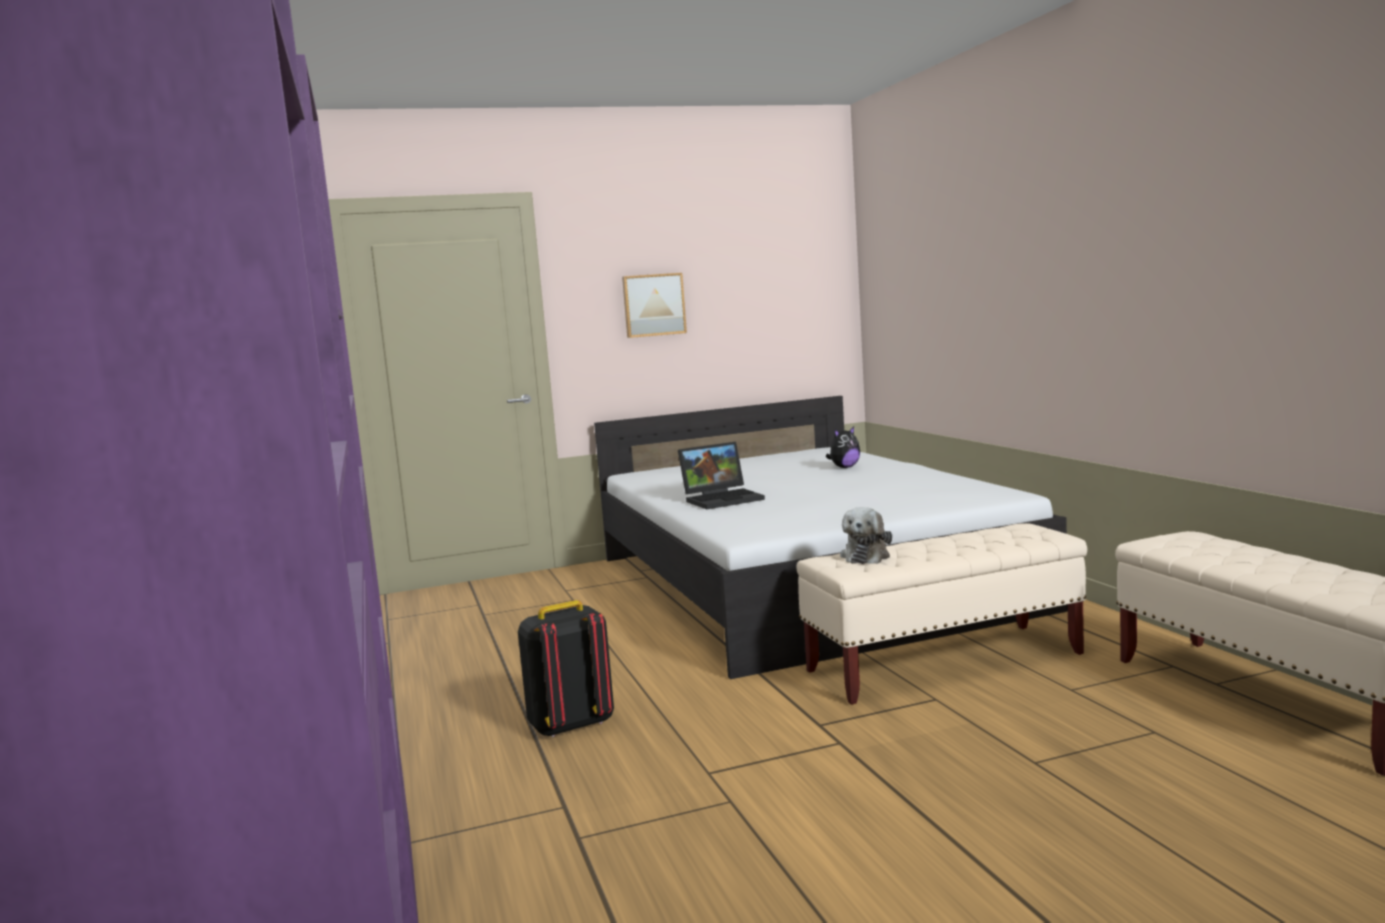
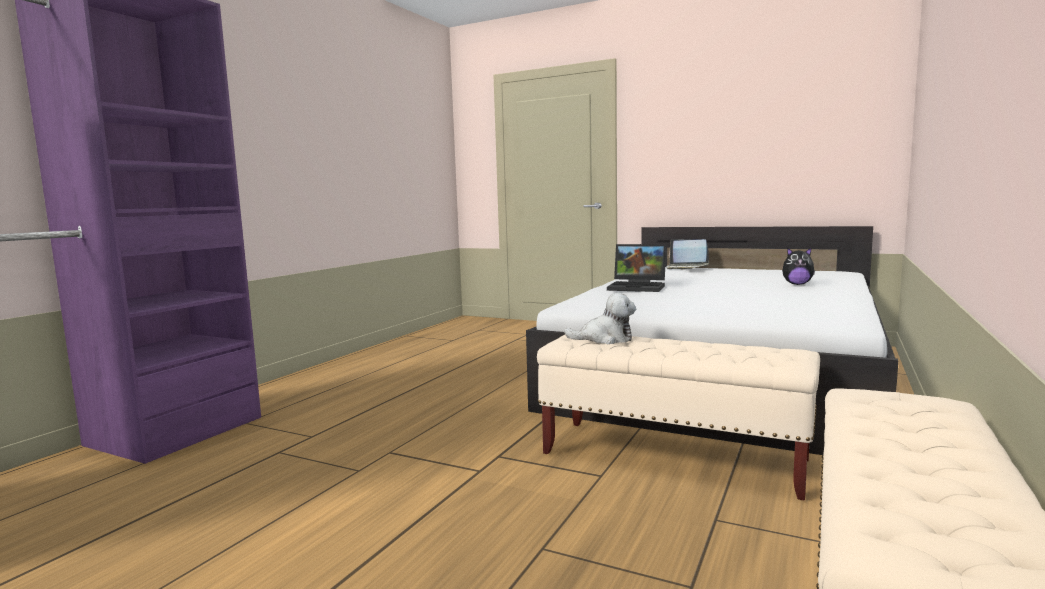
camera: 45 degrees right, 0 degrees up
(570, 725) = (408, 402): black backpack -> none
(653, 305) = (699, 140): picture -> none
(677, 468) = (686, 267): none -> laptop
(866, 556) = (605, 339): plush toy -> plush toy turned 150 degrees counterclockwise

